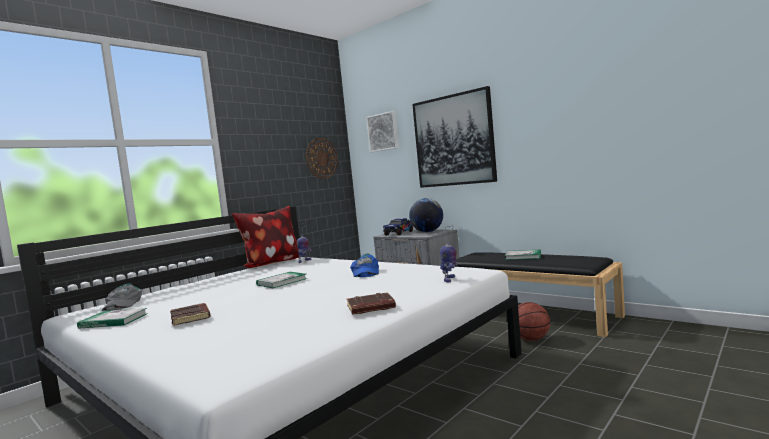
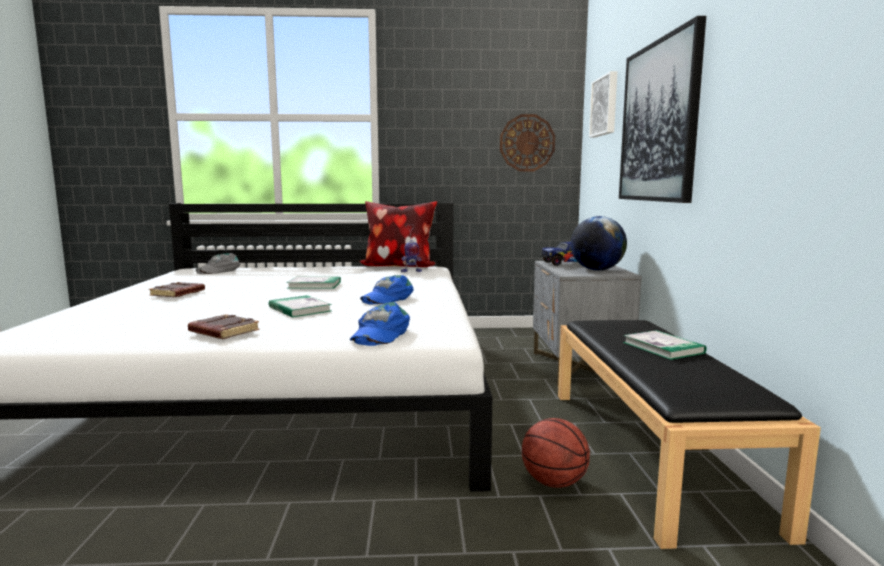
camera: 45 degrees right, 5 degrees up
(114, 321) = (167, 281): book -> book (299, 309)
(449, 279) = (379, 334): toy robot -> blue cap

